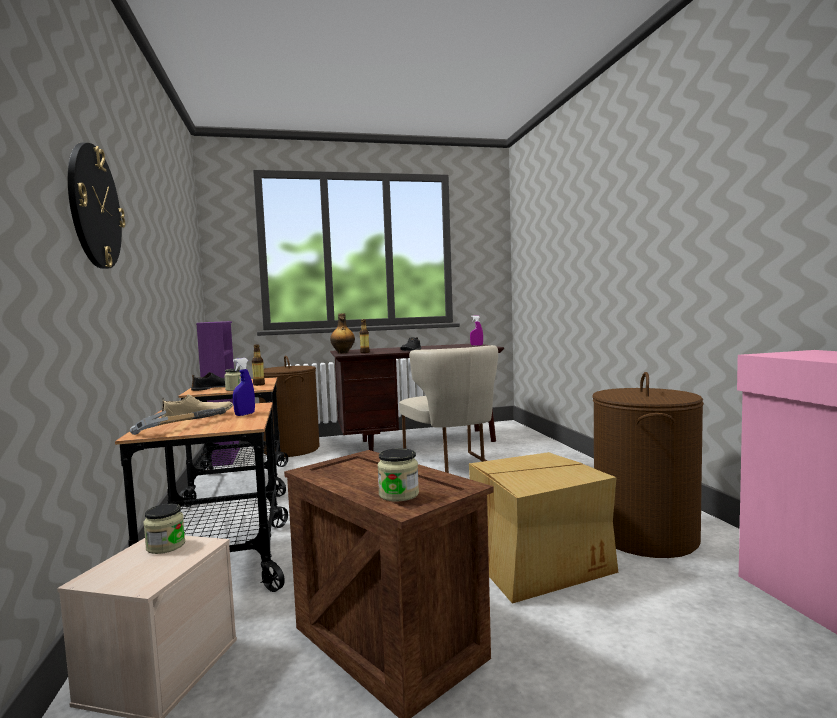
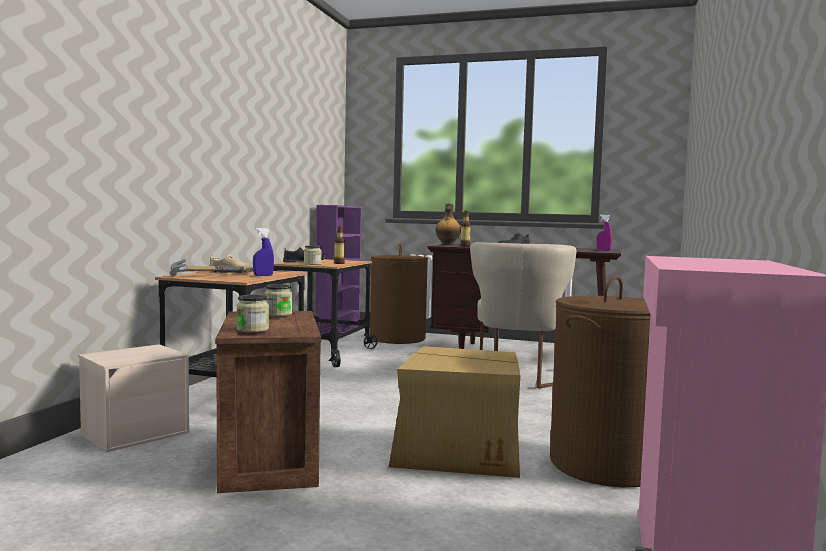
camera: 30 degrees right, 0 degrees up
(94, 207) = (171, 106): wall clock -> none
(166, 546) = (152, 350): jar -> jar (278, 314)

